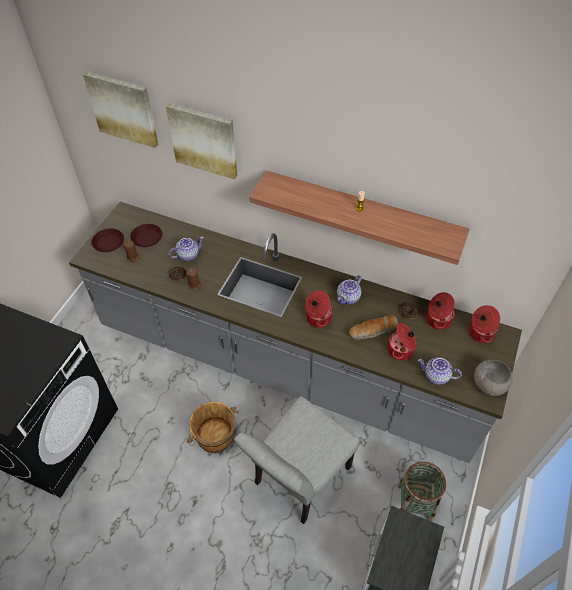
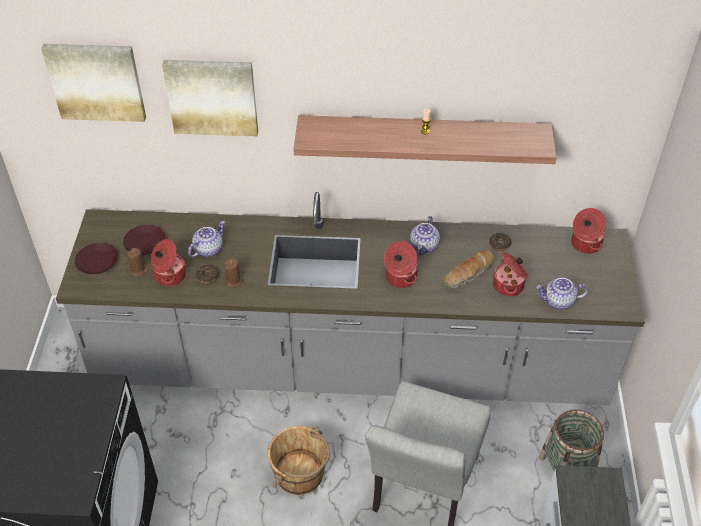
camera: 20 degrees left, 5 degrees down
(437, 320) = (533, 243): cooking pot -> cooking pot (169, 275)
(489, 385) = (618, 294): grey bowl -> none

